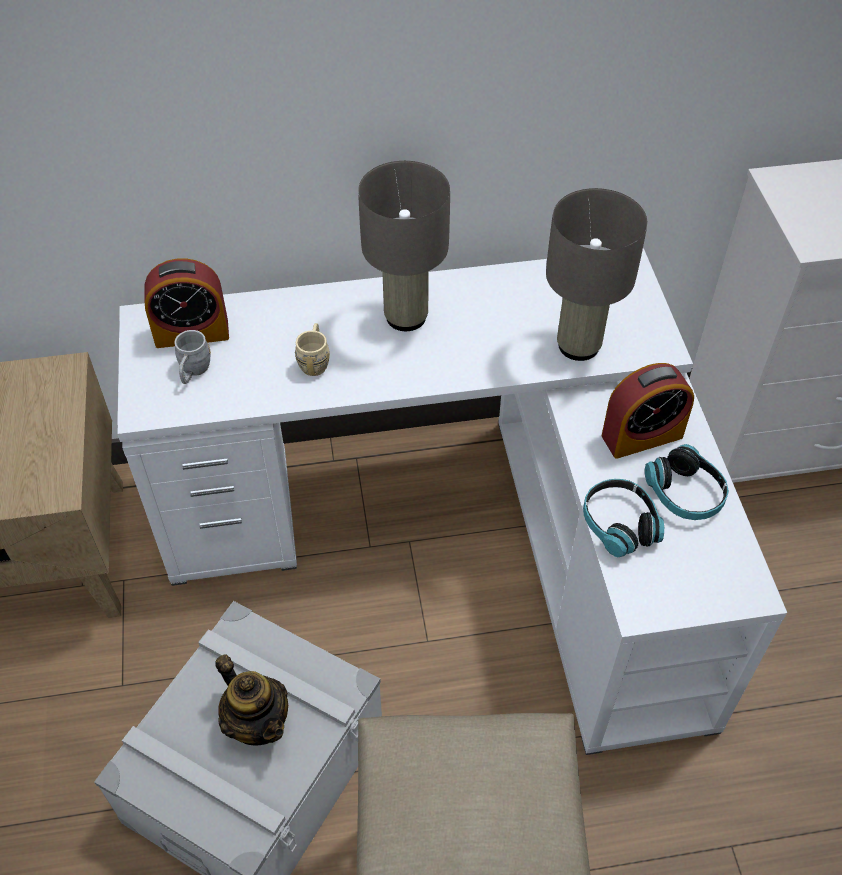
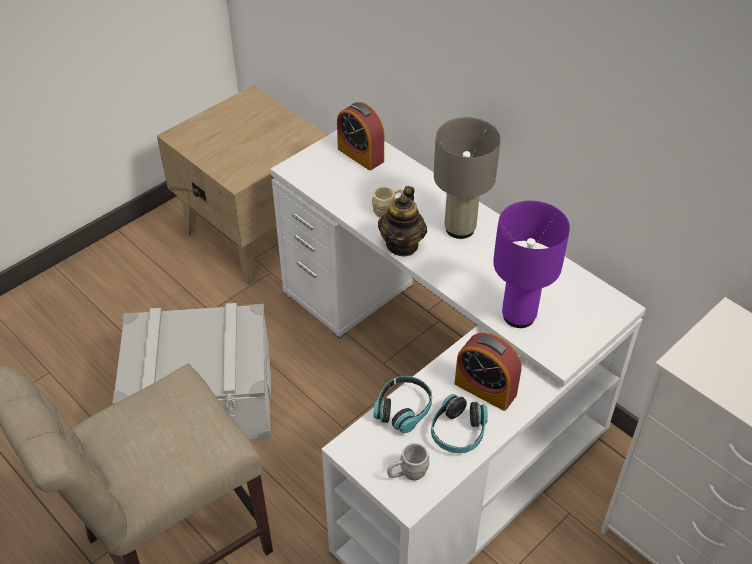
camera: 55 degrees right, 5 degrees down
(193, 372) = (334, 171): grey mug -> grey mug (407, 473)
(258, 723) = (199, 356): teapot -> teapot (402, 245)
(577, 345) = (518, 315): grey table lamp -> purple table lamp

